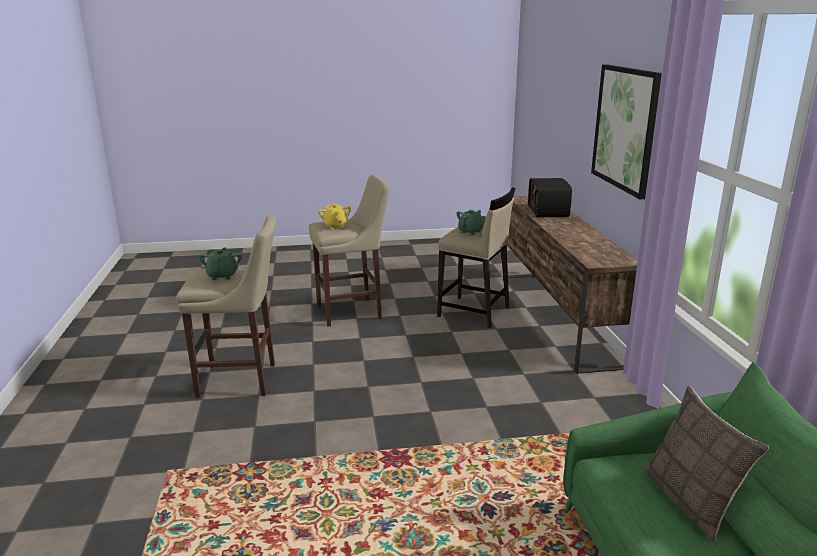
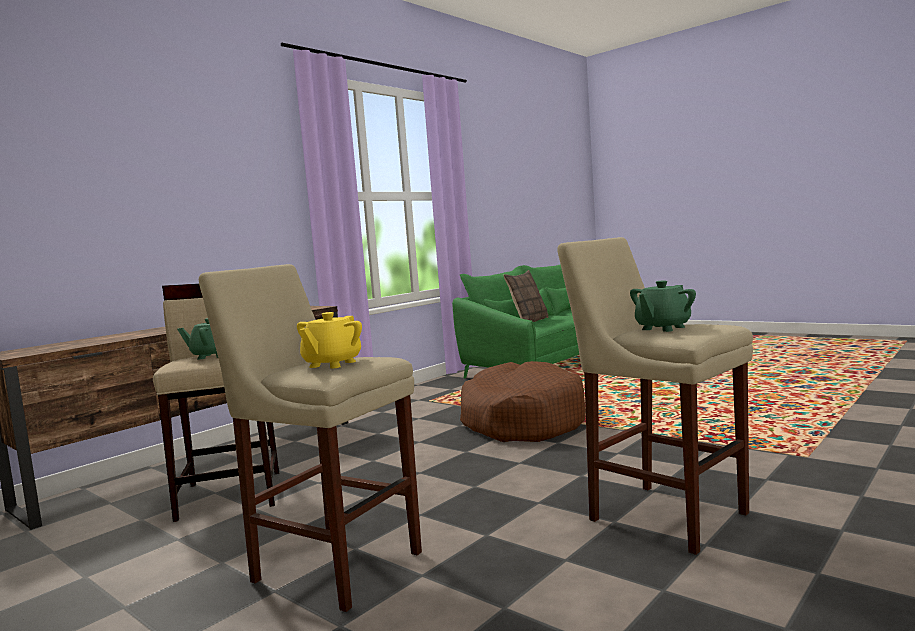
camera: 130 degrees left, 15 degrees down
(446, 433) = (522, 421): none -> brown dog bed
(549, 211) = (112, 337): radio -> none
(625, 128) = (215, 187): picture -> none

